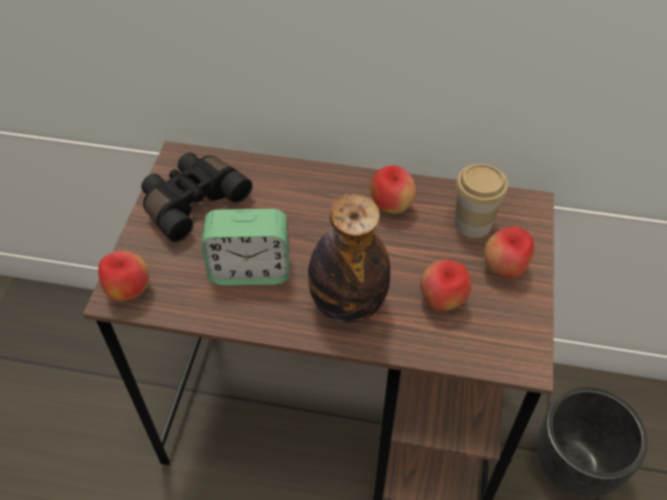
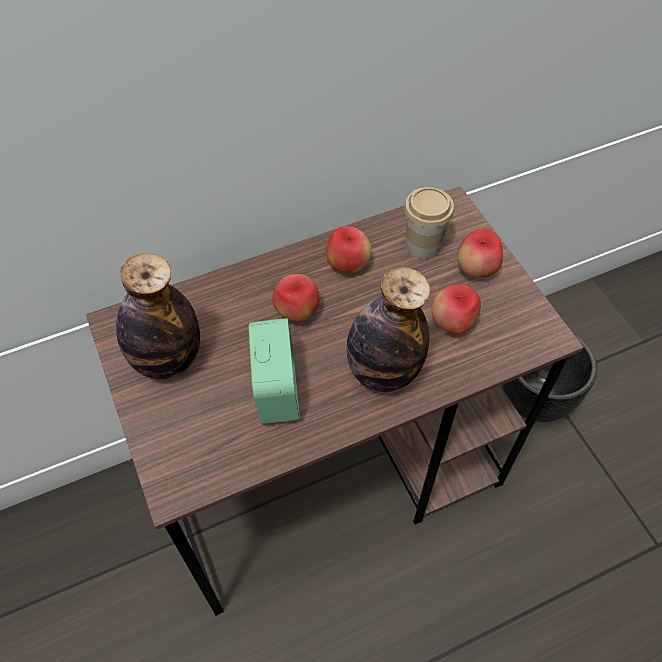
camera: 35 degrees left, 5 degrees up
(129, 291) = (182, 478): apple -> apple (297, 313)
(192, 202) = (167, 359): black binoculars -> bottle
(250, 270) = (276, 391): alarm clock -> alarm clock turned 60 degrees counterclockwise

